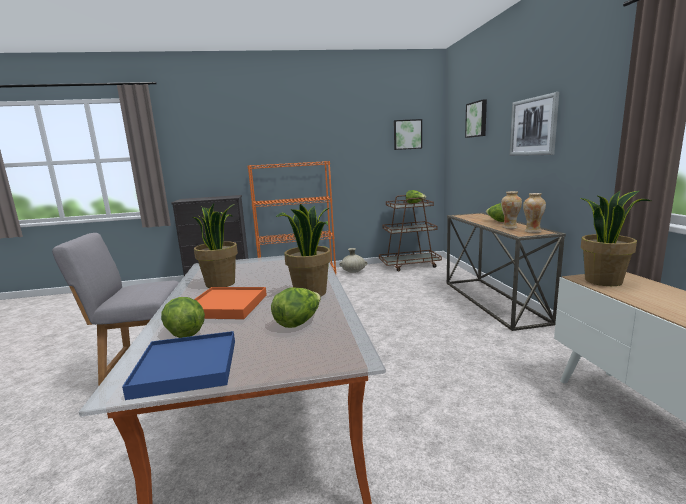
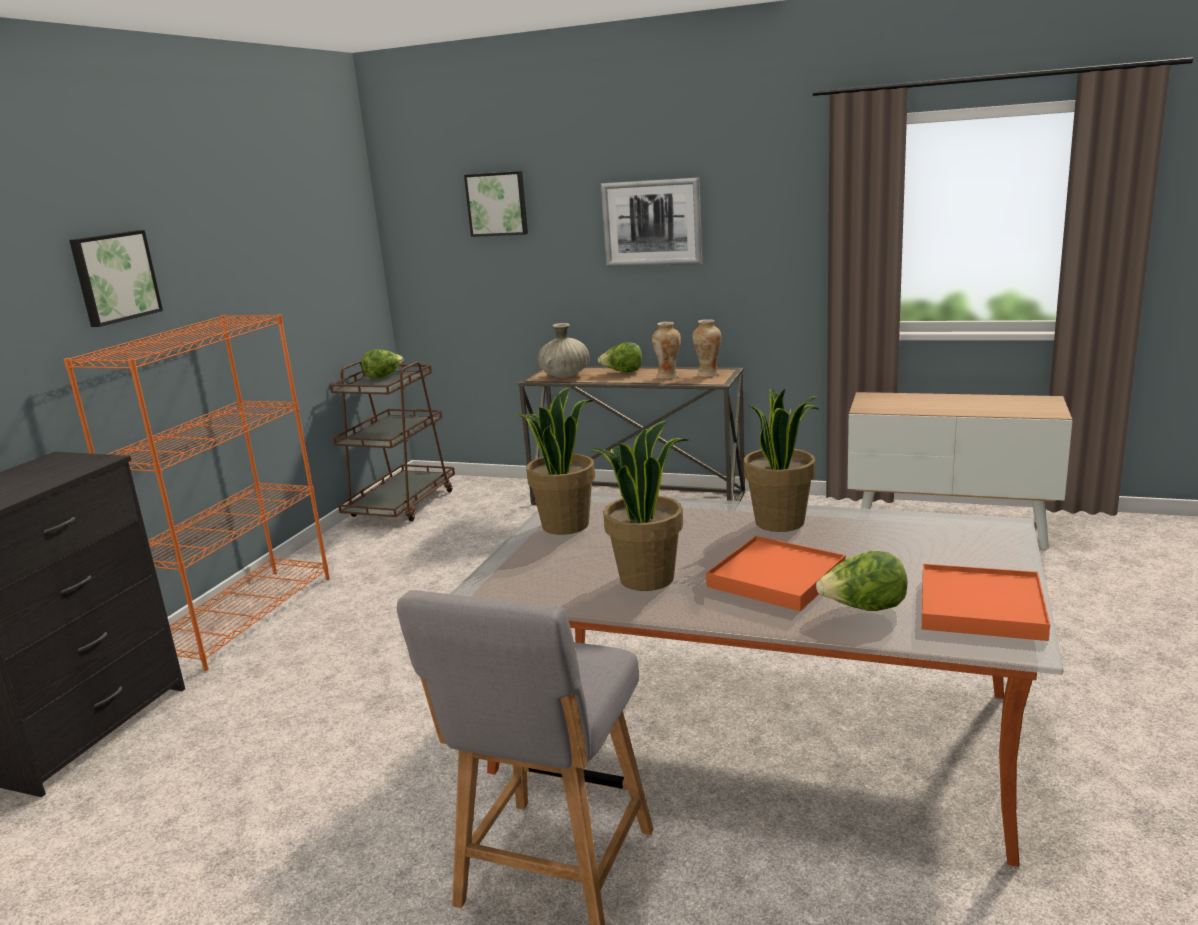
camera: 60 degrees left, 5 degrees up
(186, 367) = (980, 607): blue tray -> orange tray
(298, 322) = (887, 540): lettuce -> none
(353, 271) = (336, 556): beige vase -> beige vase (565, 376)
(407, 134) = (332, 233): picture -> picture (114, 277)
(603, 281) = (881, 405): potted plant -> potted plant (565, 525)

